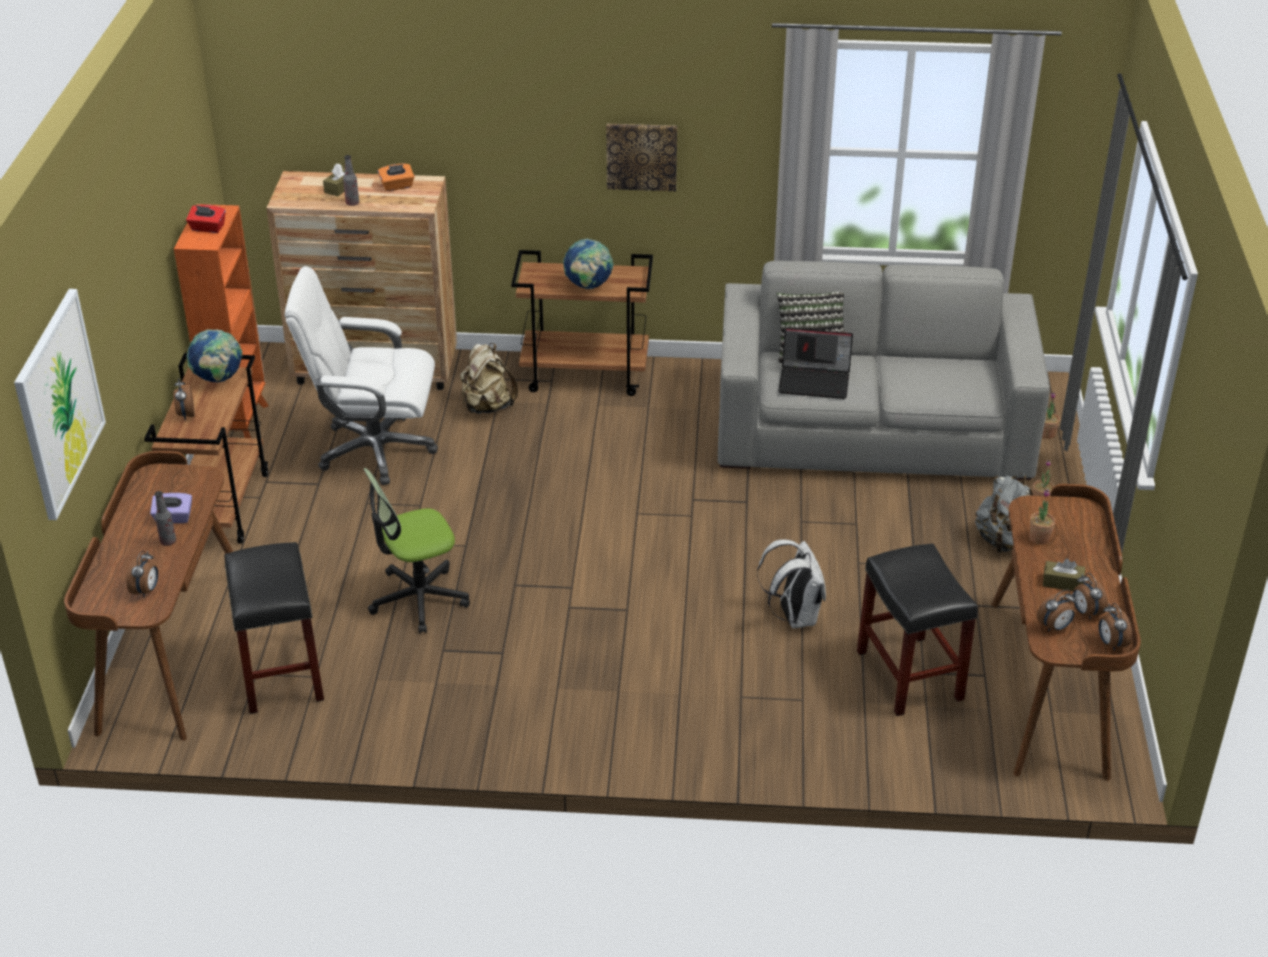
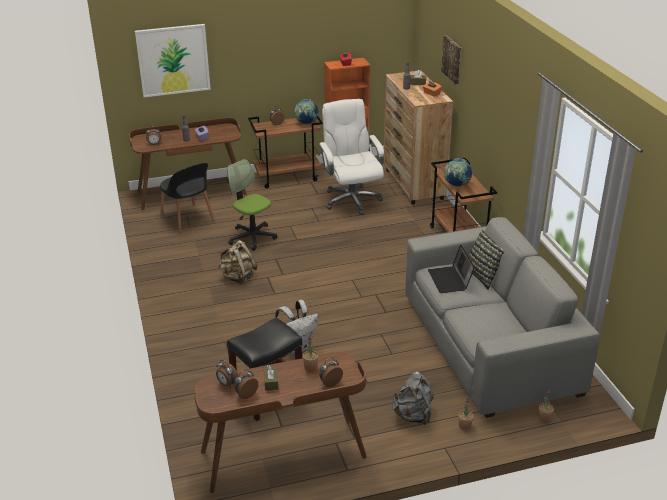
camera: 70 degrees right, 5 degrees down
(282, 674) = (188, 219): black stool -> black chair
(487, 406) = (408, 219): beige backpack -> beige backpack (238, 277)
(641, 156) = (503, 131): picture -> picture (452, 59)
(1110, 643) = (220, 408): alarm clock -> alarm clock (330, 383)

